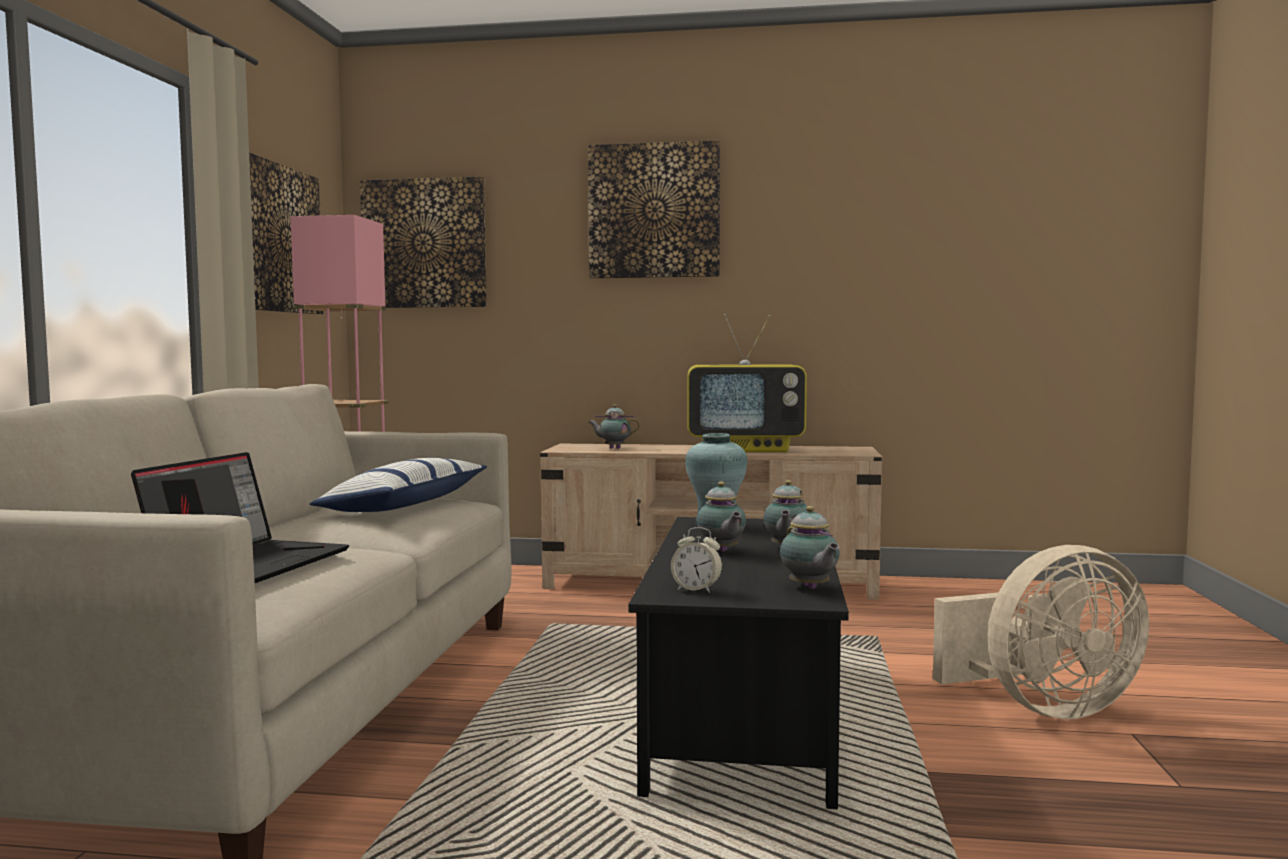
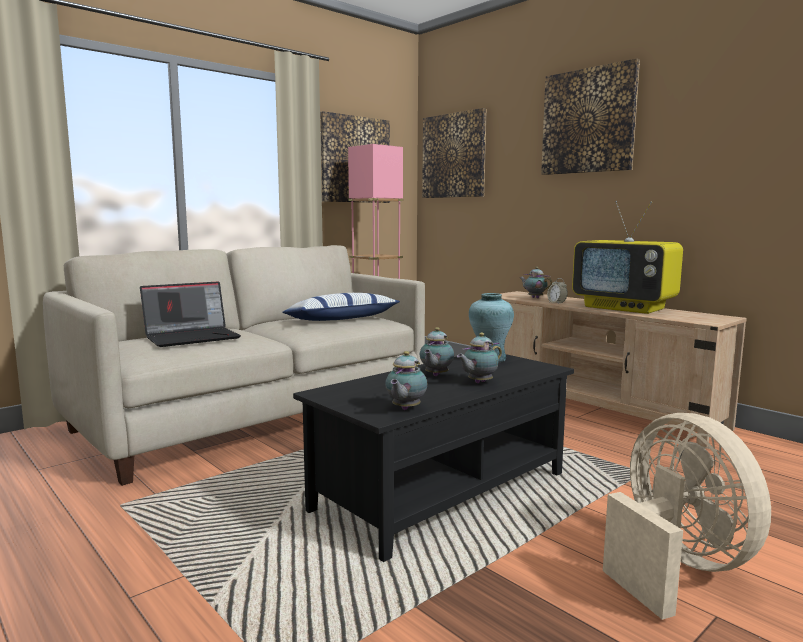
camera: 40 degrees right, 5 degrees up
(696, 590) = (345, 394): alarm clock -> alarm clock (556, 303)
(1044, 708) = (675, 567): beige fan -> beige fan turned 135 degrees counterclockwise

